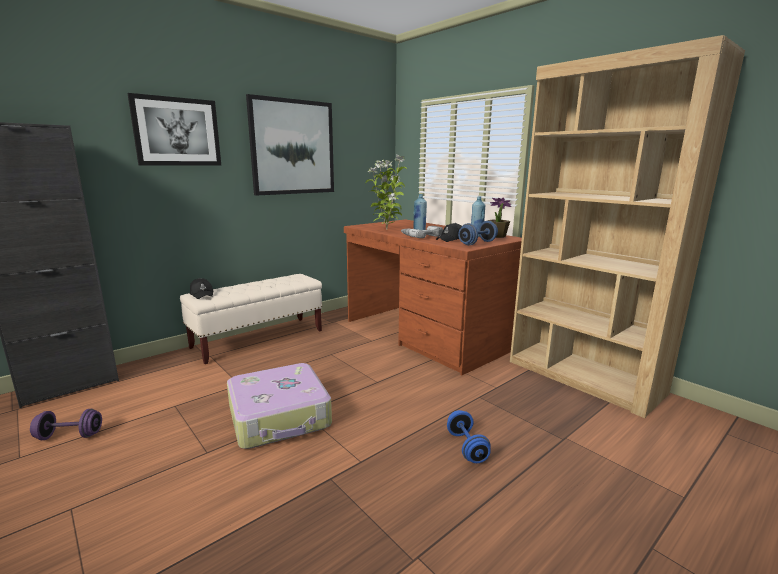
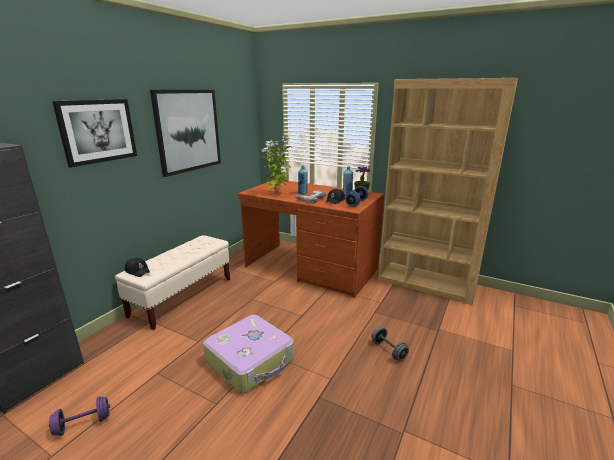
camera: 20 degrees left, 5 degrees up
(466, 447) = (388, 350): blue dumbbell -> grey dumbbell

